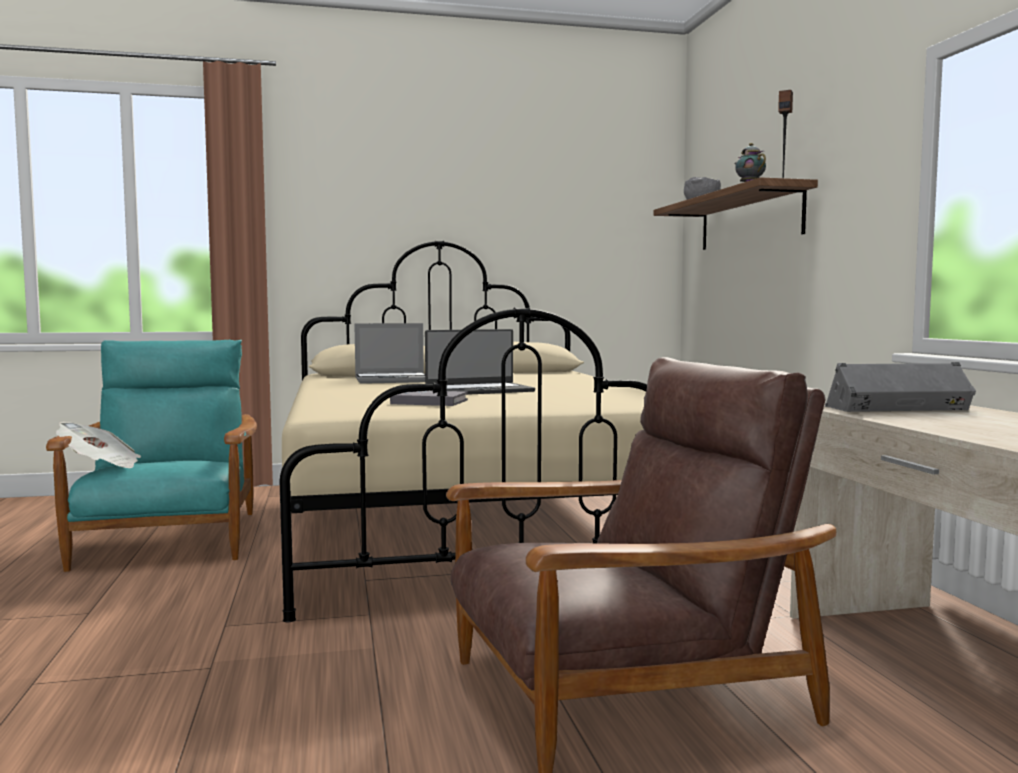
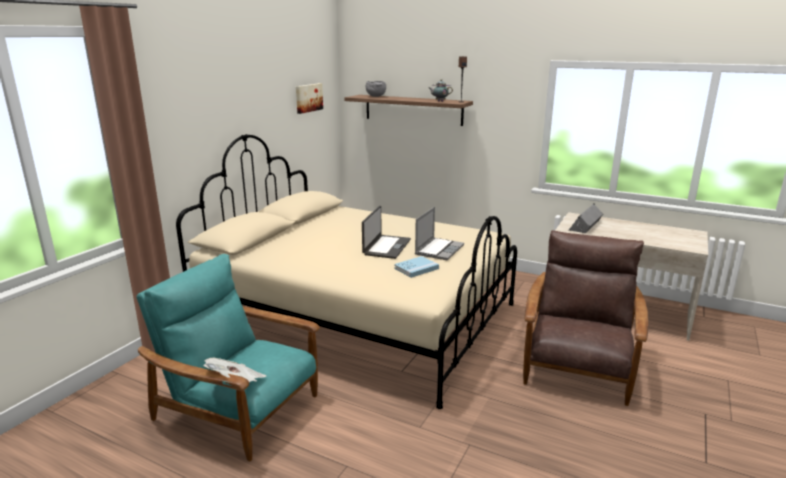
camera: 50 degrees left, 15 degrees up
(393, 380) = (300, 248): laptop -> laptop (439, 250)
(429, 402) = (416, 268): grey book -> blue book
(598, 212) = (308, 98): none -> picture

